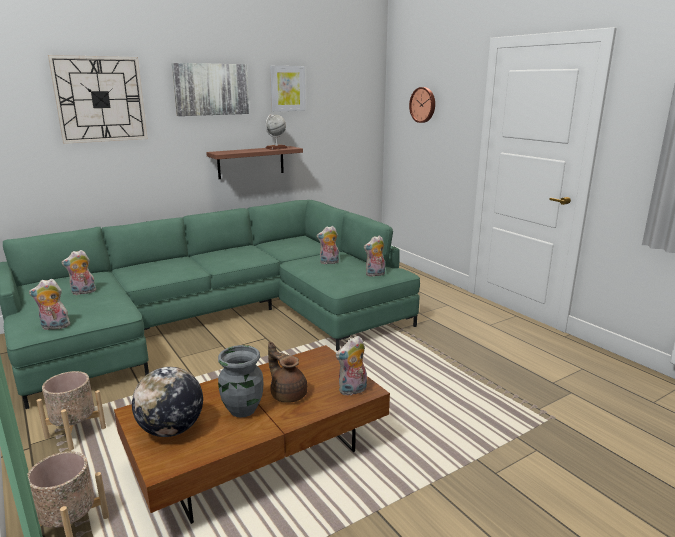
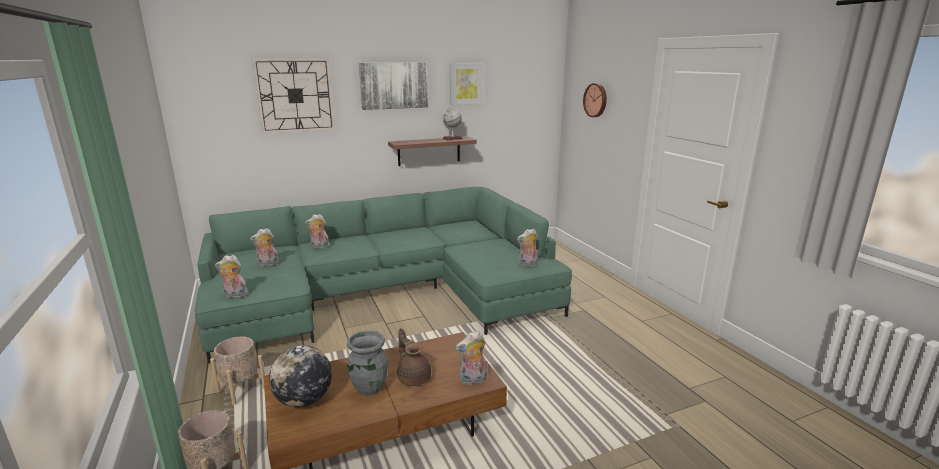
camera: 10 degrees right, 0 degrees up
(329, 262) = (488, 249): plush toy -> plush toy (319, 247)

